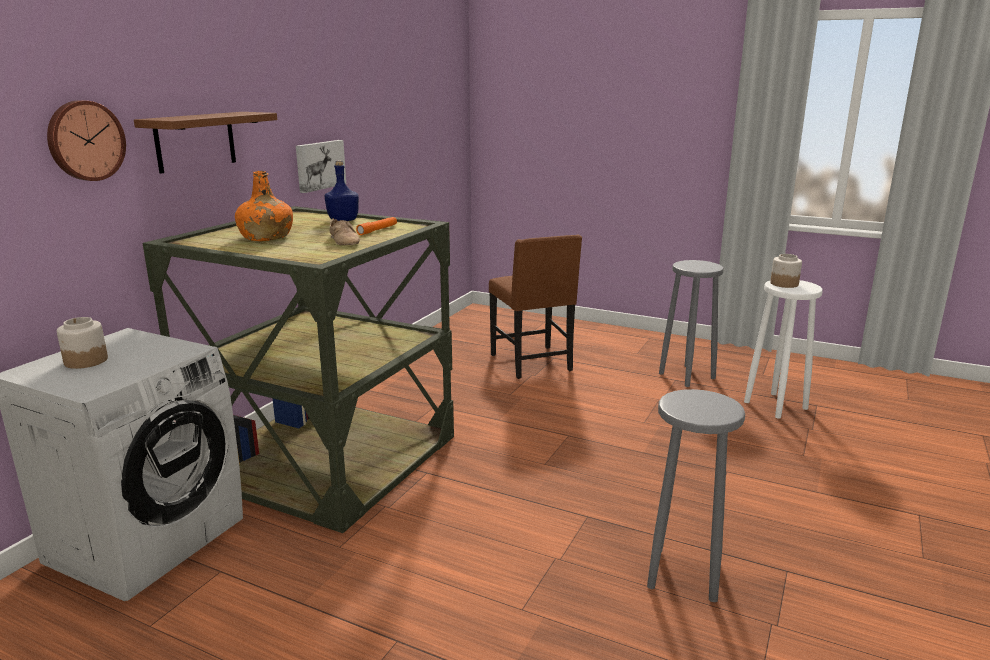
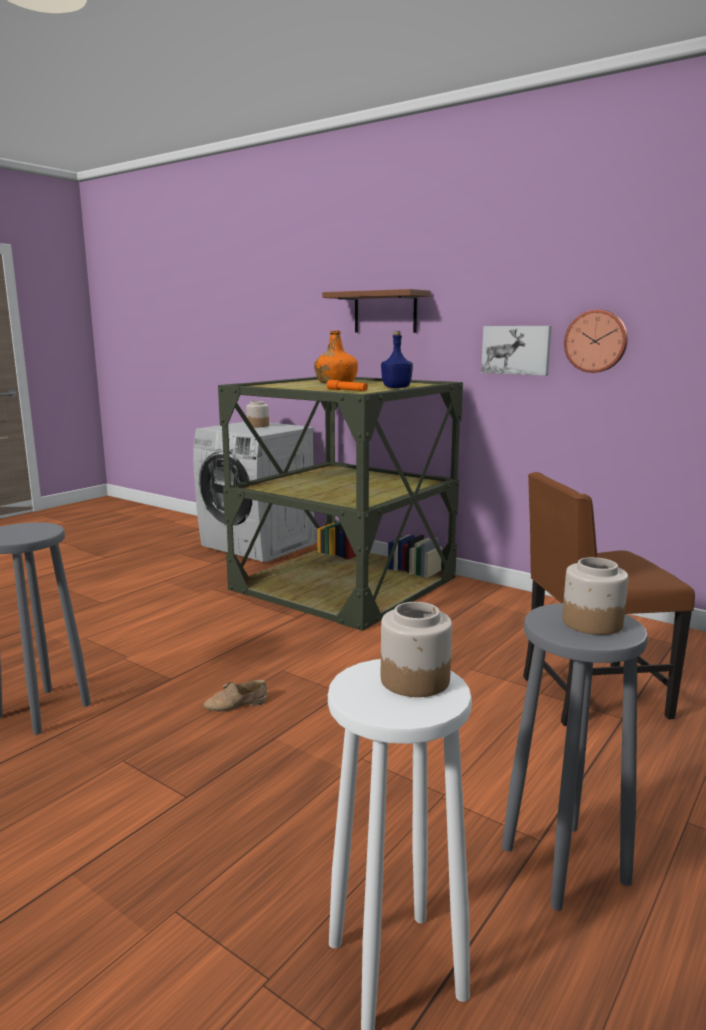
camera: 100 degrees right, 5 degrees down
(85, 141) = (315, 305): wall clock -> wall clock (596, 341)
(345, 241) = (309, 388): beige shoe -> beige shoe (236, 704)
(696, 264) = (591, 623): none -> jar

